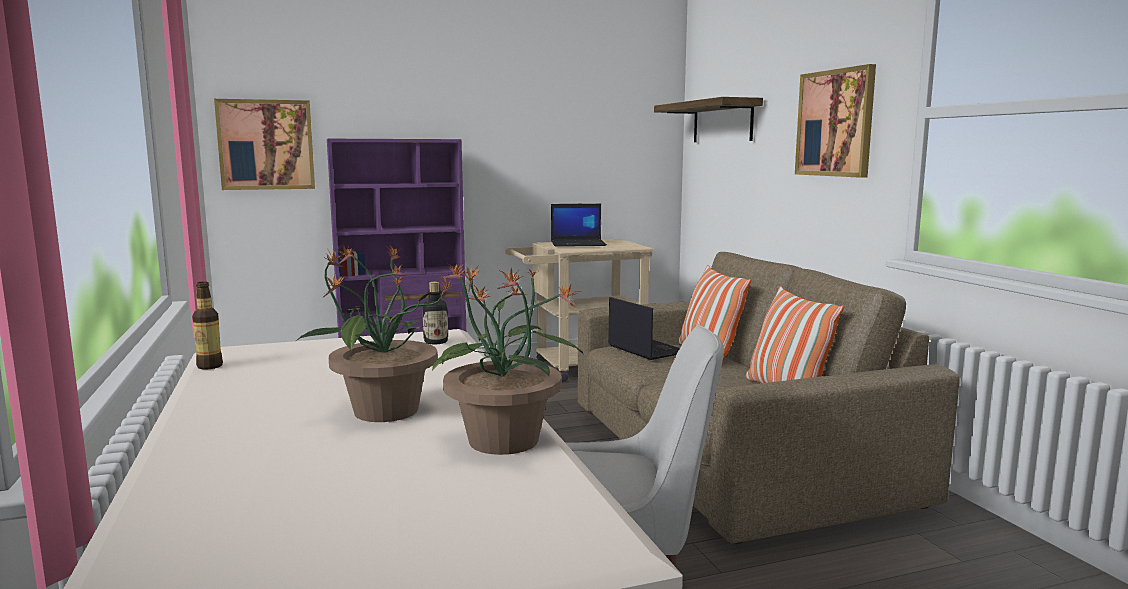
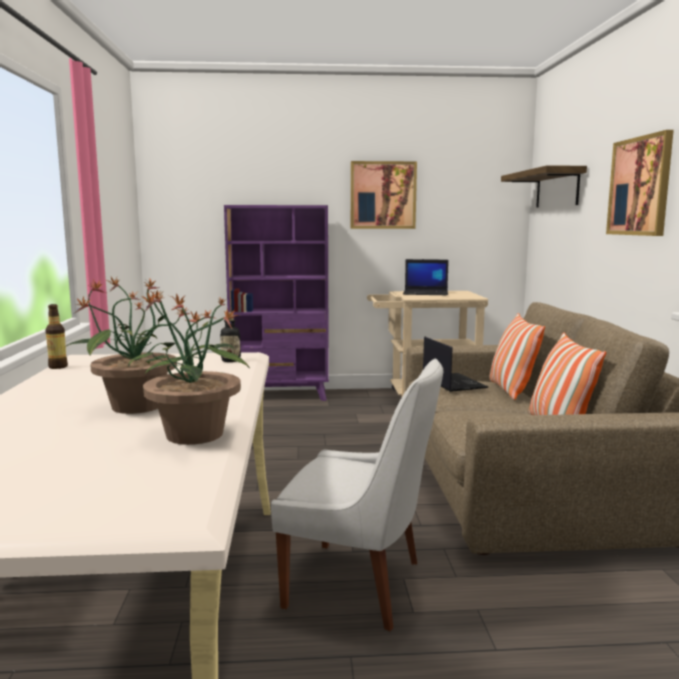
camera: 15 degrees right, 0 degrees up
(266, 145) = (184, 210): picture -> picture (383, 195)

